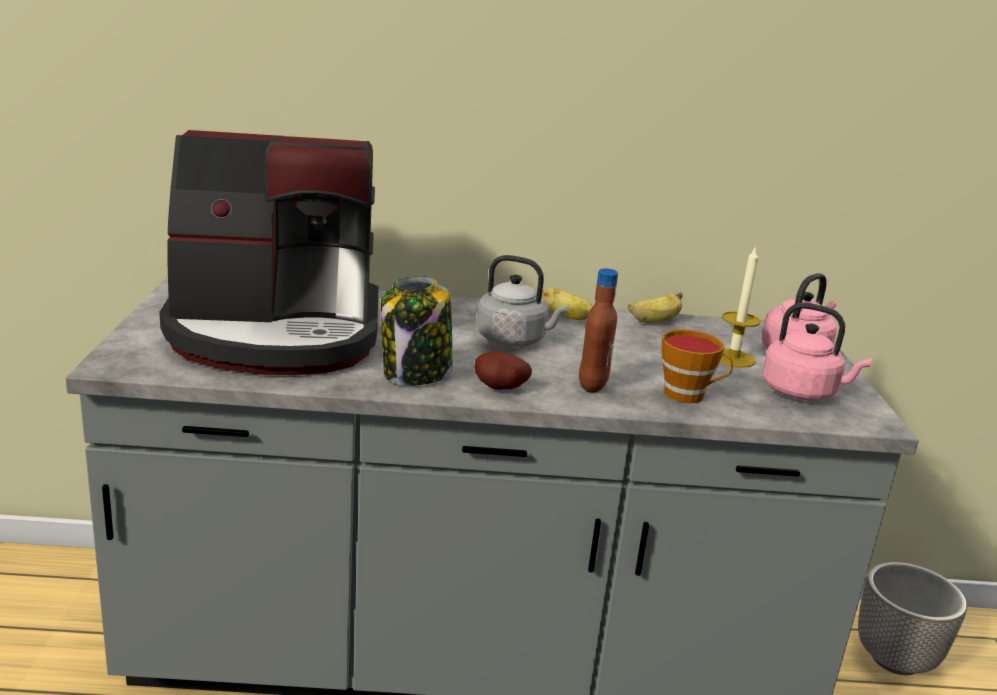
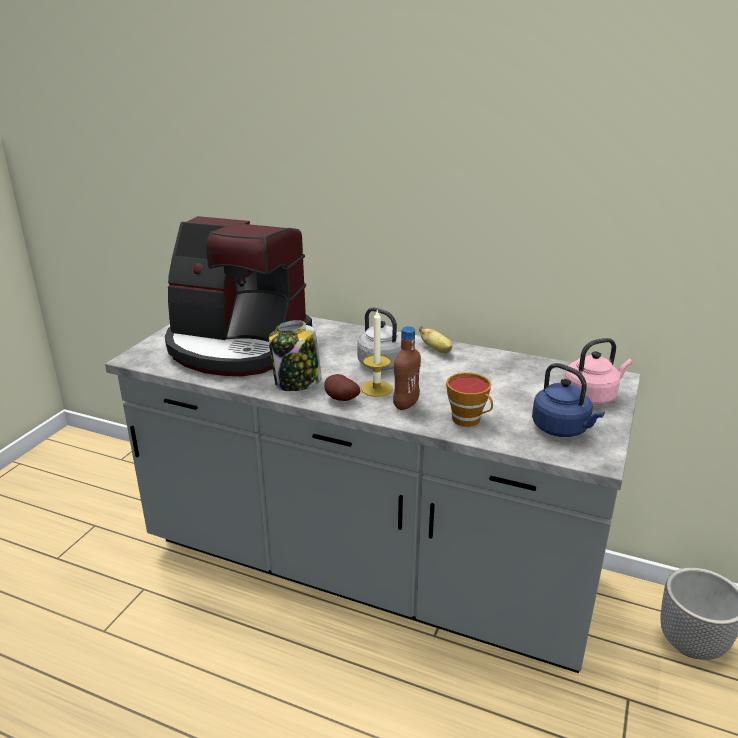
camera: 25 degrees right, 5 degrees up
(654, 322) = (501, 359): banana -> none
(733, 358) = (534, 395): candle -> candle (376, 388)
(803, 392) = (562, 429): pink kettle -> blue kettle

